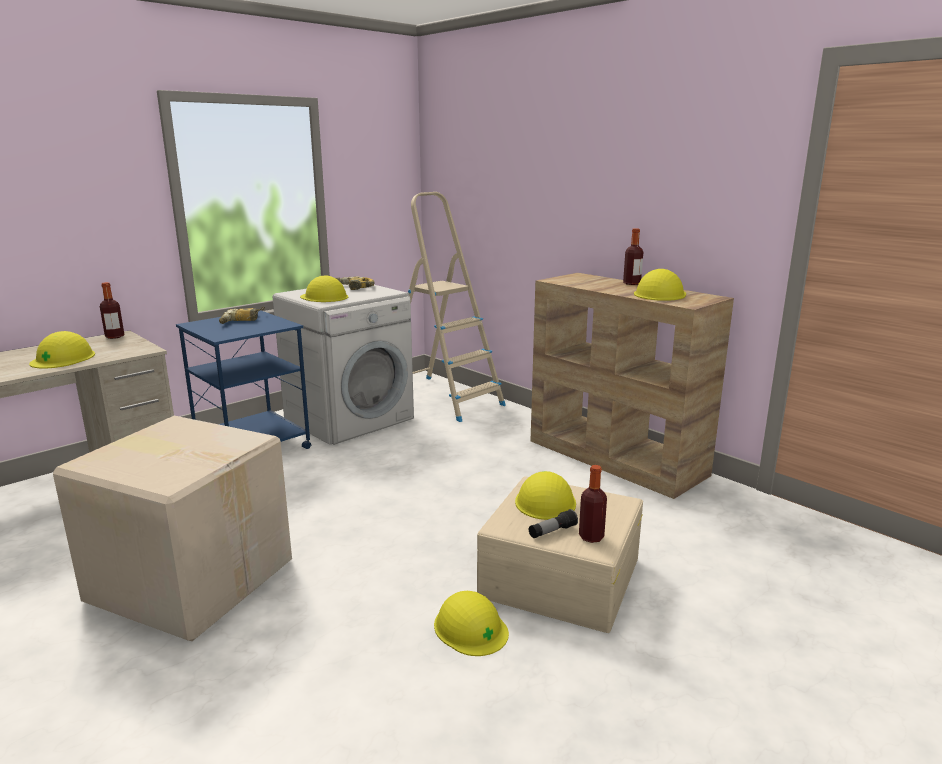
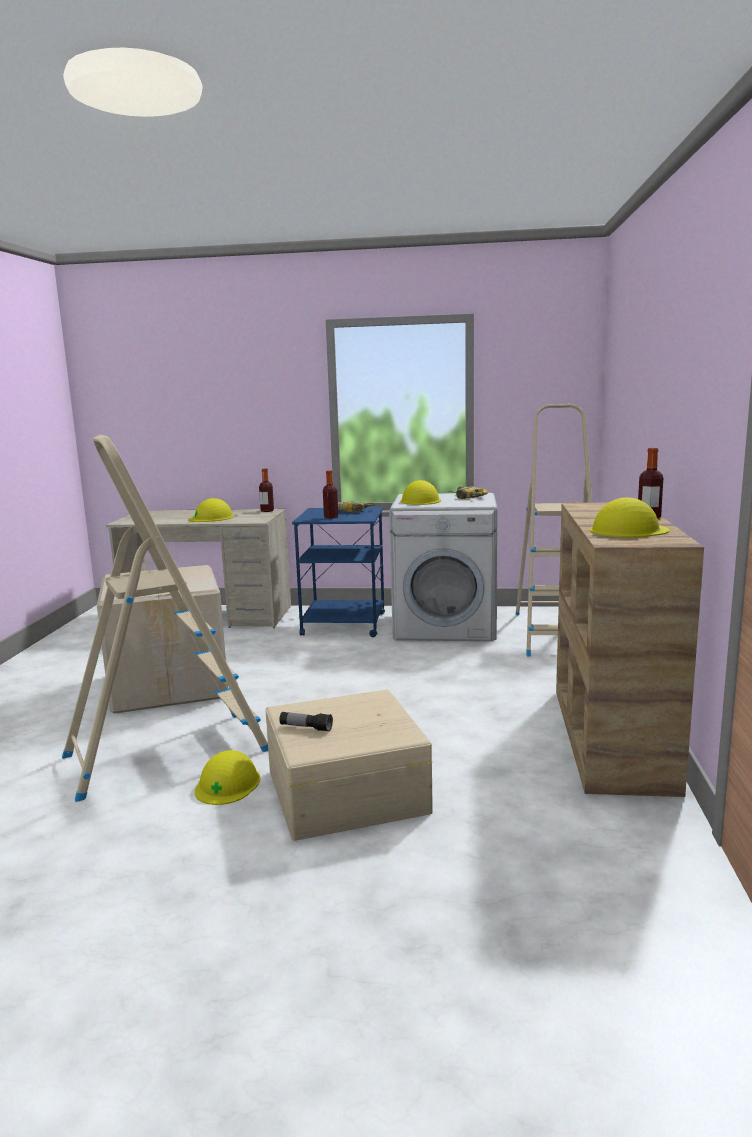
camera: 50 degrees right, 5 degrees down
(353, 639) = (168, 753): none -> beige step ladder
(545, 501) = (353, 709): yellow hard hat -> none
(591, 537) = (320, 743): bottle -> bottle (331, 517)

